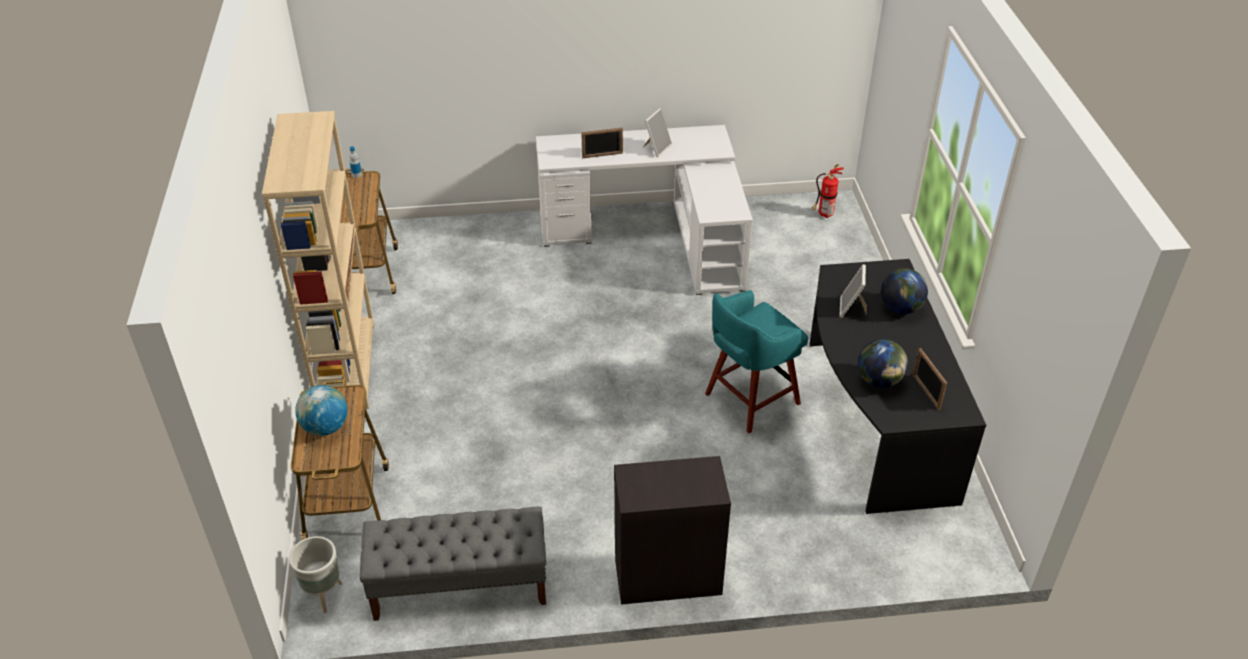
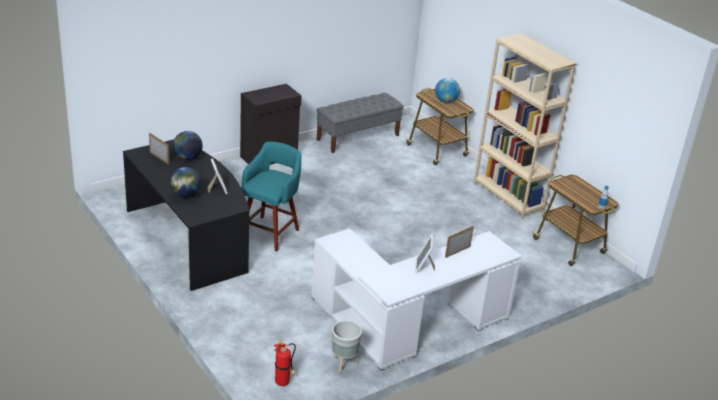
camera: 150 degrees right, 10 degrees down
(324, 595) = (410, 125): grey planter -> grey planter (343, 364)

